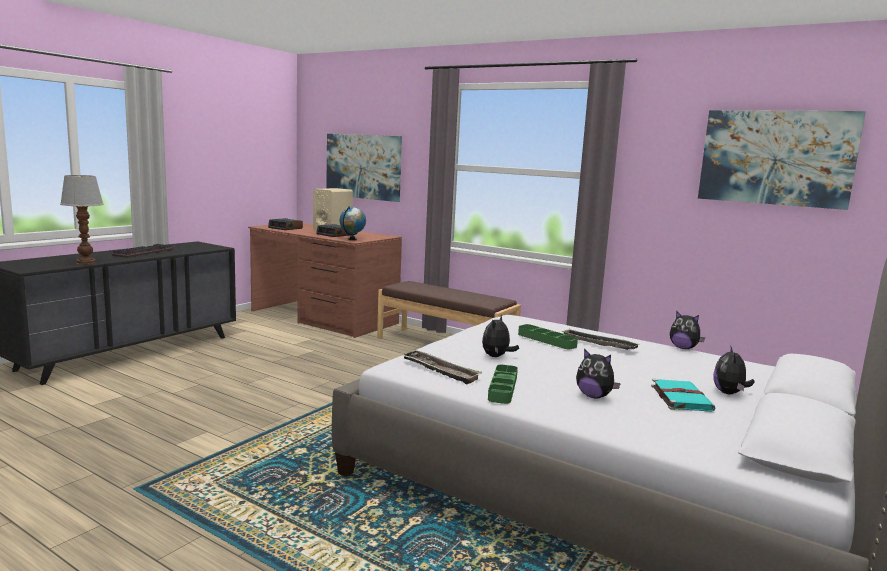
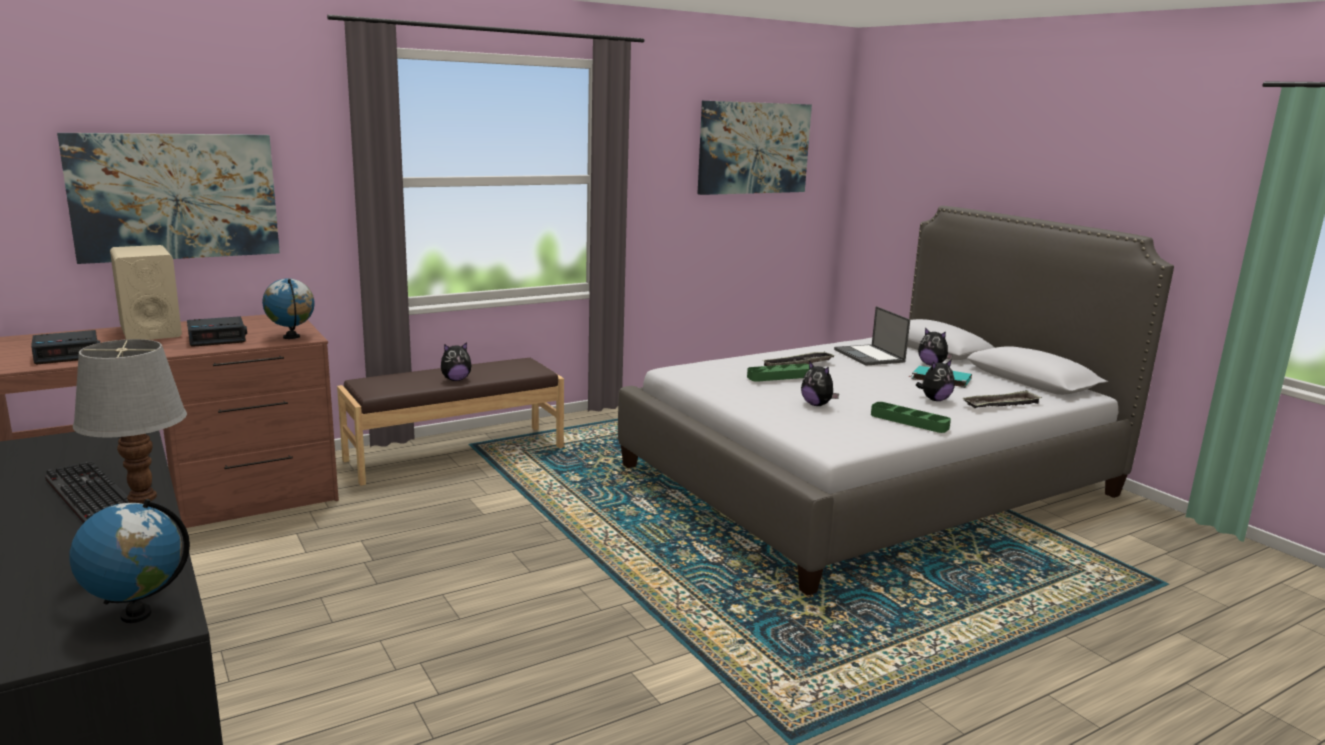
camera: 65 degrees left, 5 degrees up
(36, 267) = (136, 614): none -> globe
(439, 371) = (855, 433): tray -> tray (1001, 405)
(683, 348) = (815, 345): plush toy -> plush toy (456, 379)
(693, 366) = (870, 356): none -> laptop

